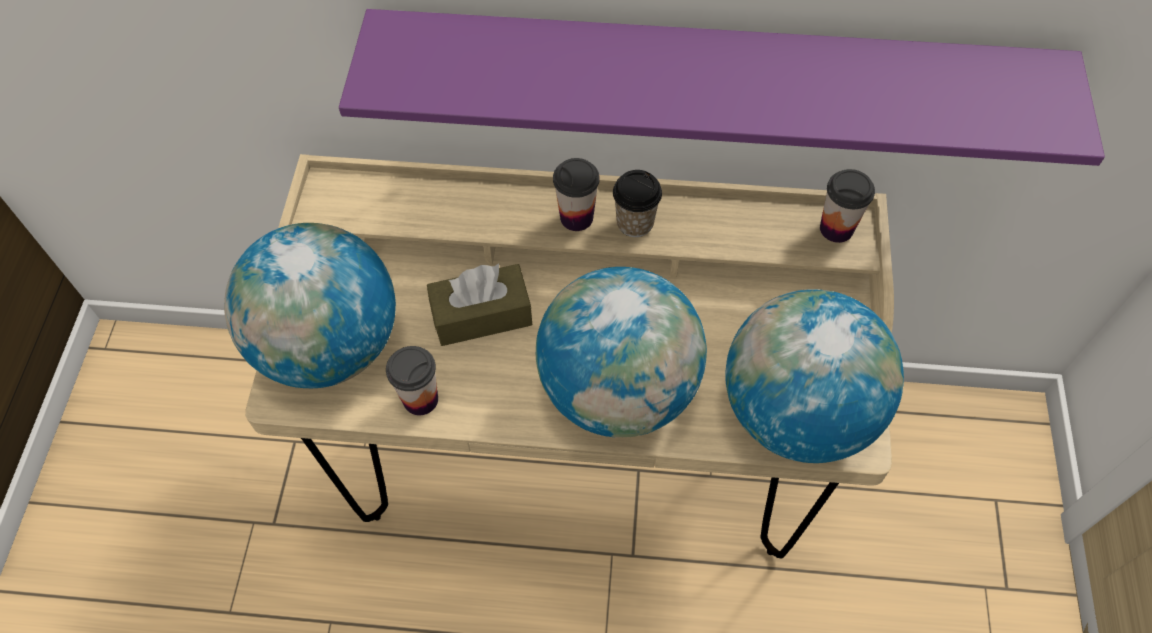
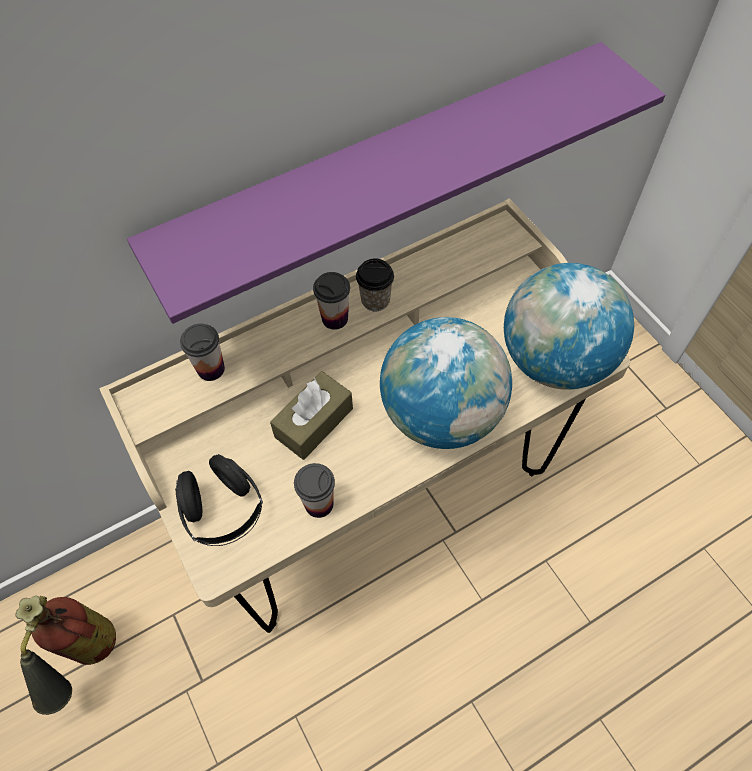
camera: 35 degrees left, 0 degrees up
(192, 434) = (89, 662): none -> fire extinguisher
(329, 346) = (223, 510): globe -> black headphones
(836, 228) = (497, 235): cup -> cup (211, 369)

